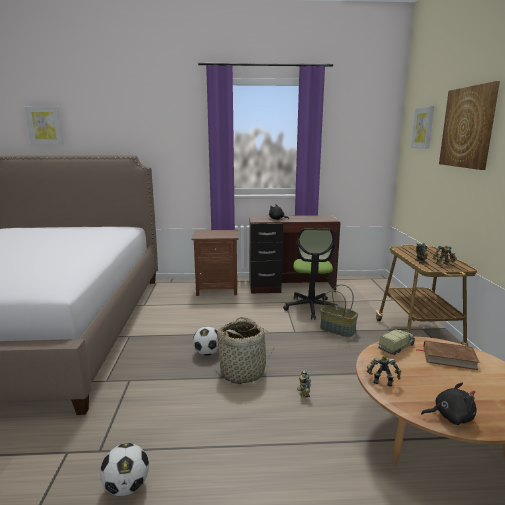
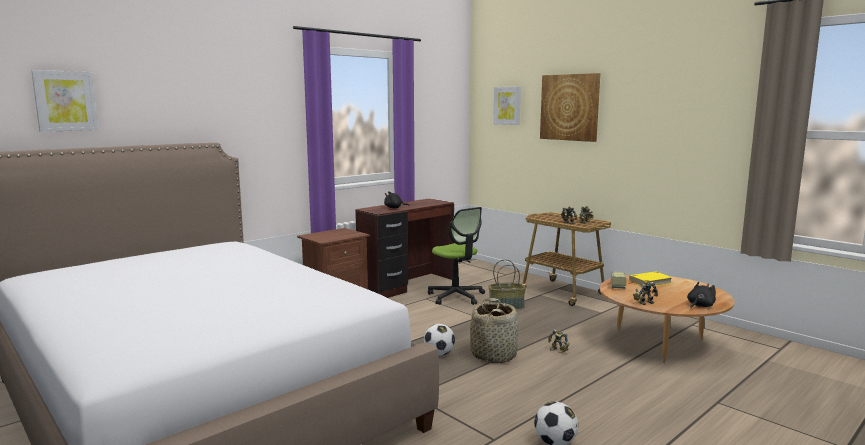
camera: 40 degrees left, 5 degrees down
(448, 357) = (649, 282): brown book -> yellow book

